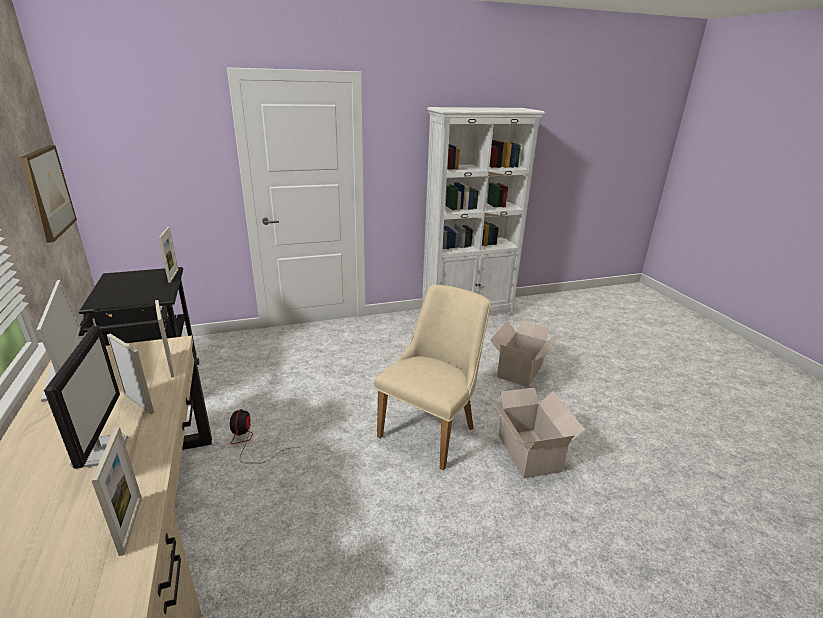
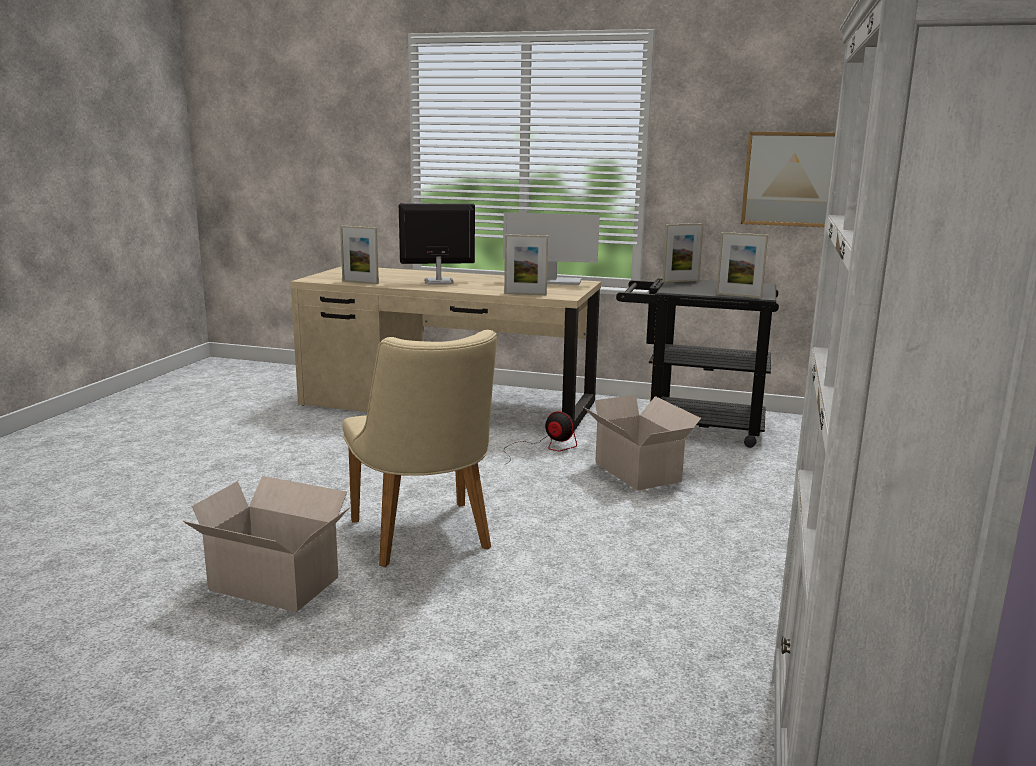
camera: 125 degrees right, 10 degrees down
(100, 451) = (438, 282): monitor -> monitor turned 150 degrees clockwise
(139, 403) = (480, 288): picture frame -> picture frame (680, 281)
(521, 369) = (451, 701): cardboard box -> cardboard box (638, 473)

